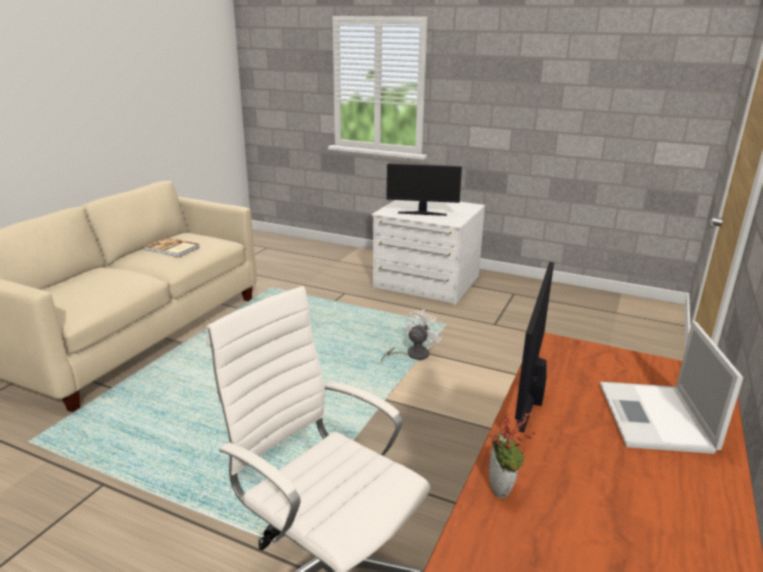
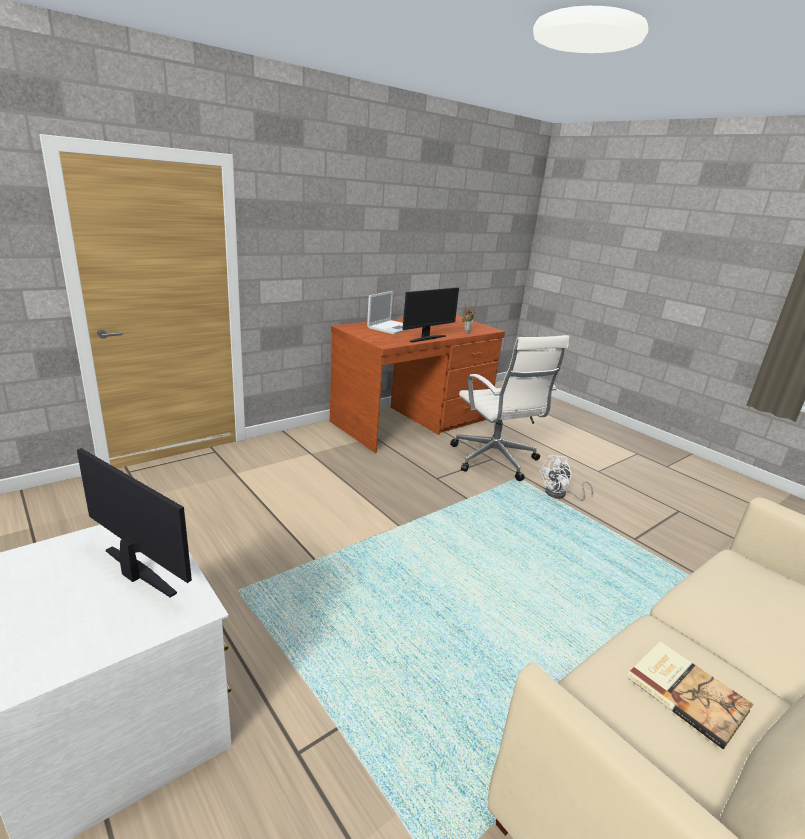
camera: 155 degrees left, 0 degrees up
(412, 355) = (330, 561): white fan -> white fan (560, 495)

